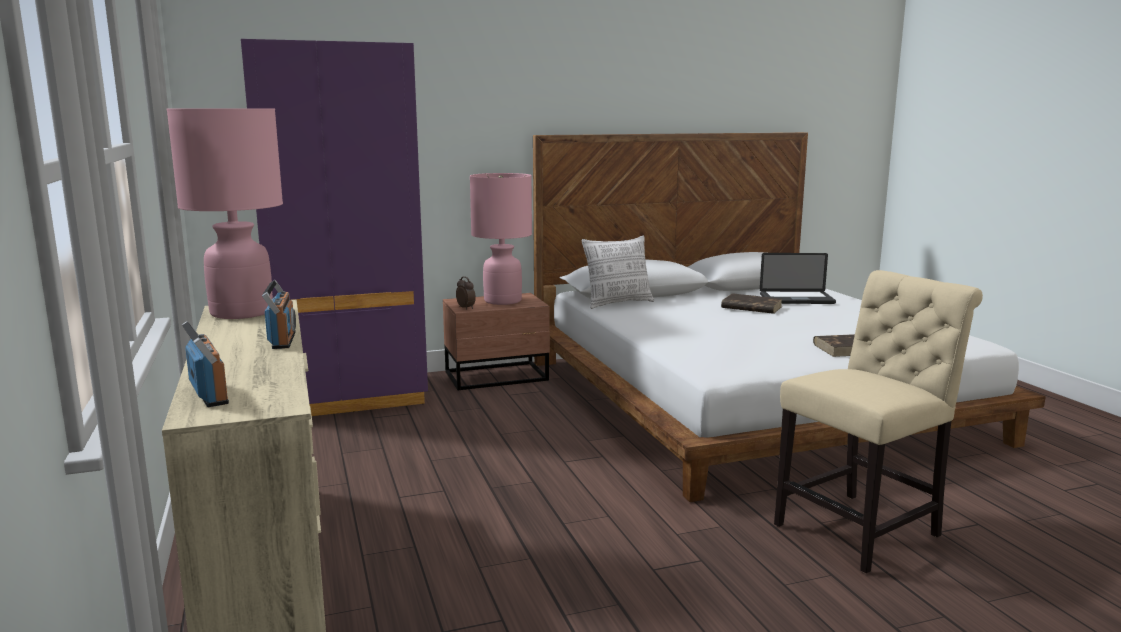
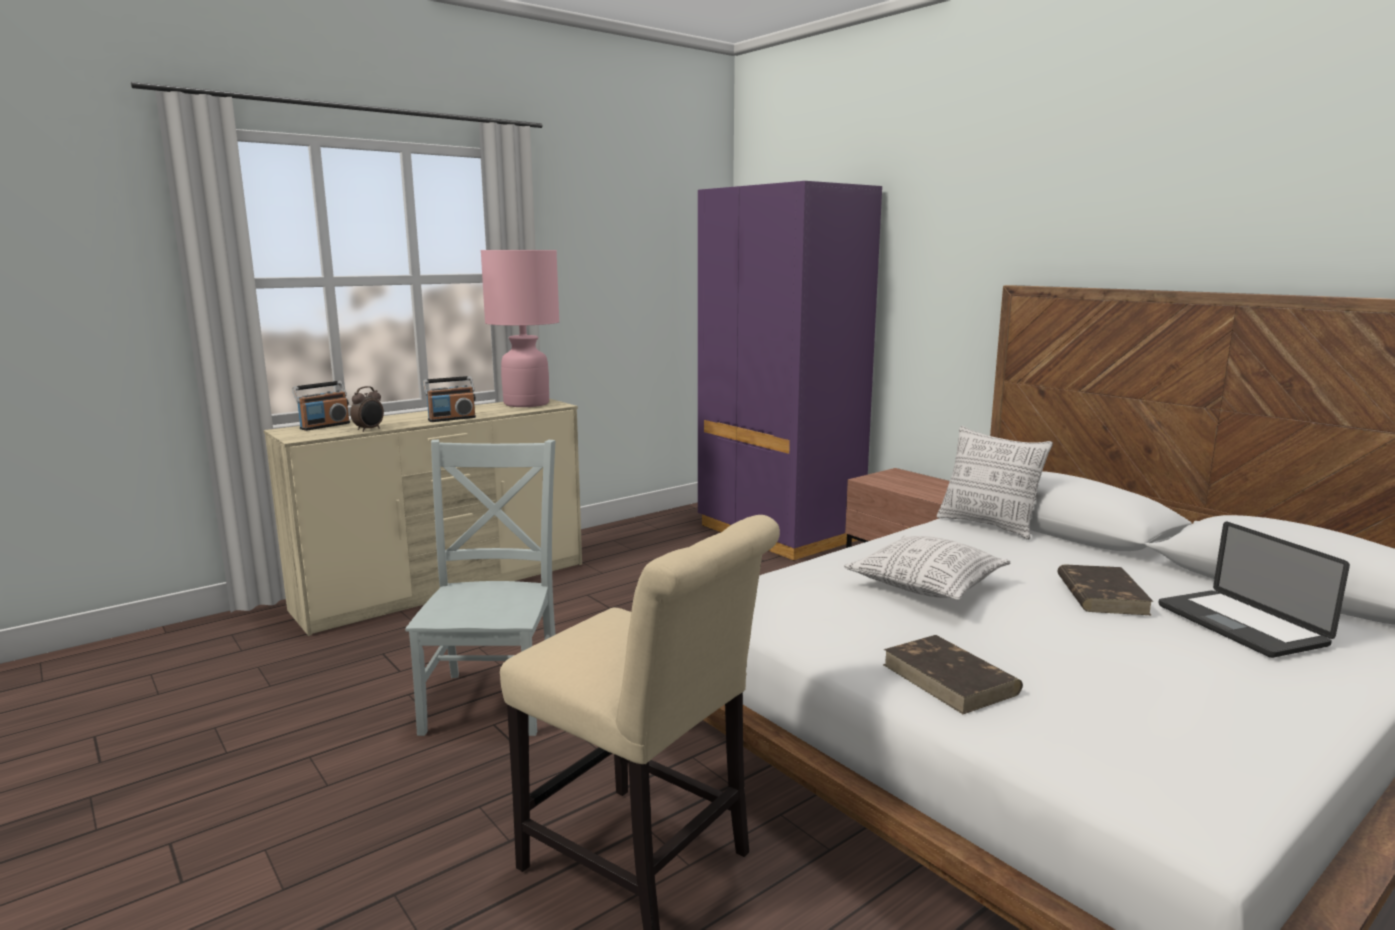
camera: 70 degrees right, 0 degrees up
(466, 308) = (872, 479): alarm clock -> alarm clock (369, 429)
(502, 301) = (926, 486): pink table lamp -> none
(603, 565) = (494, 698): none -> grey chair
(723, 330) = (926, 586): none -> pillow

